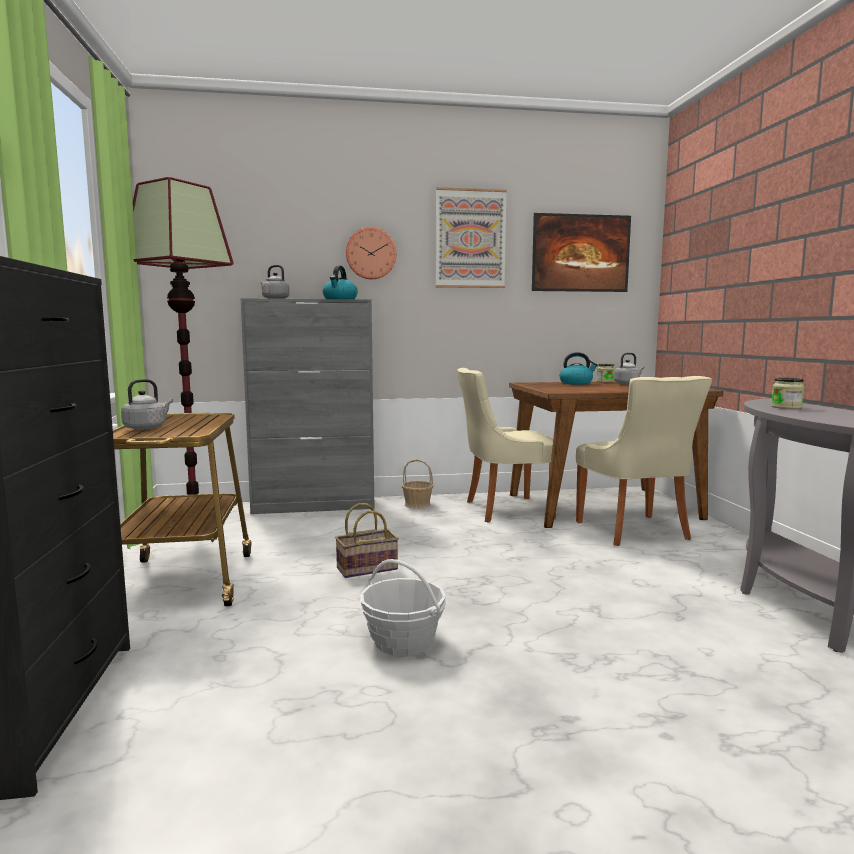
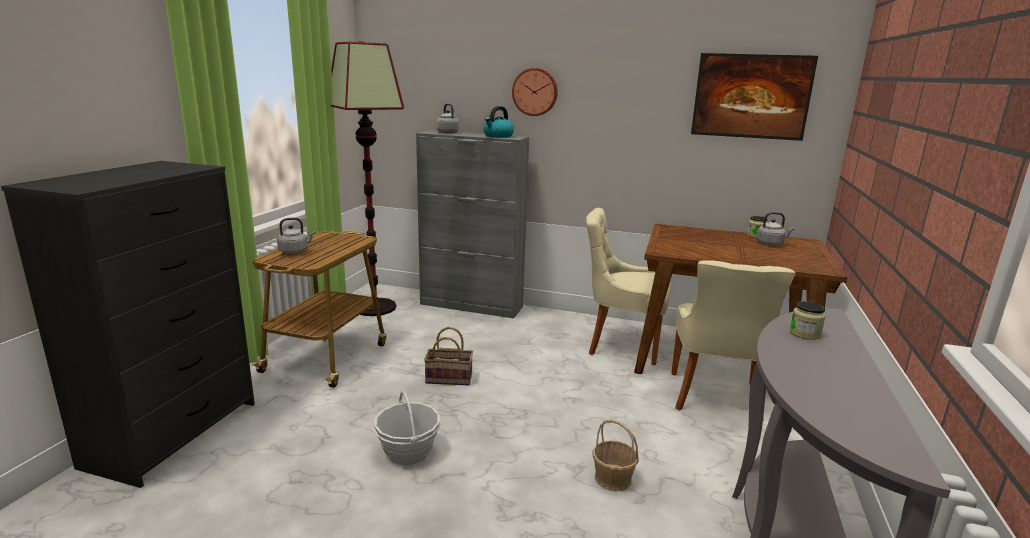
camera: 25 degrees right, 10 degrees up
(417, 505) = (552, 321): basket -> basket (613, 479)
(470, 239) = (630, 79): picture -> none
(576, 383) = (718, 235): kettle -> none

